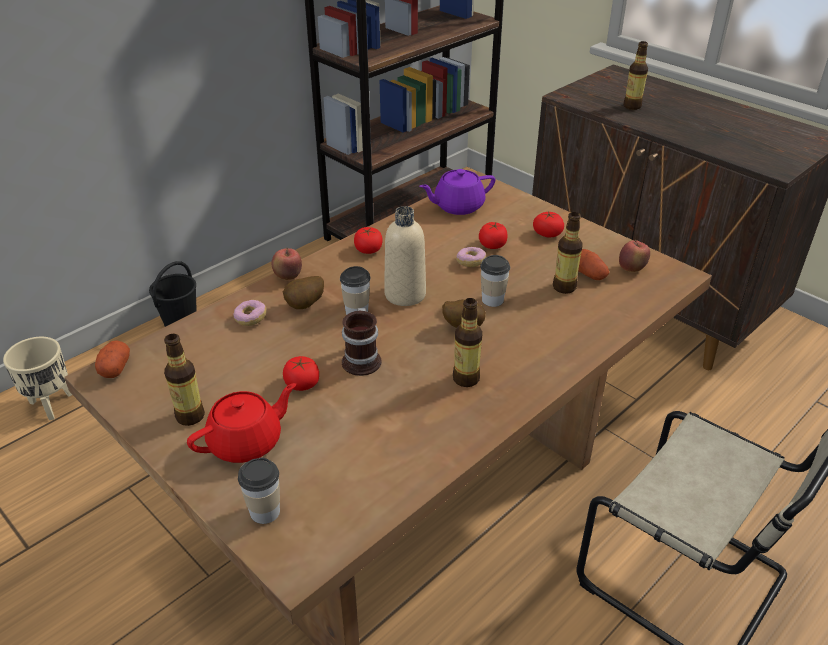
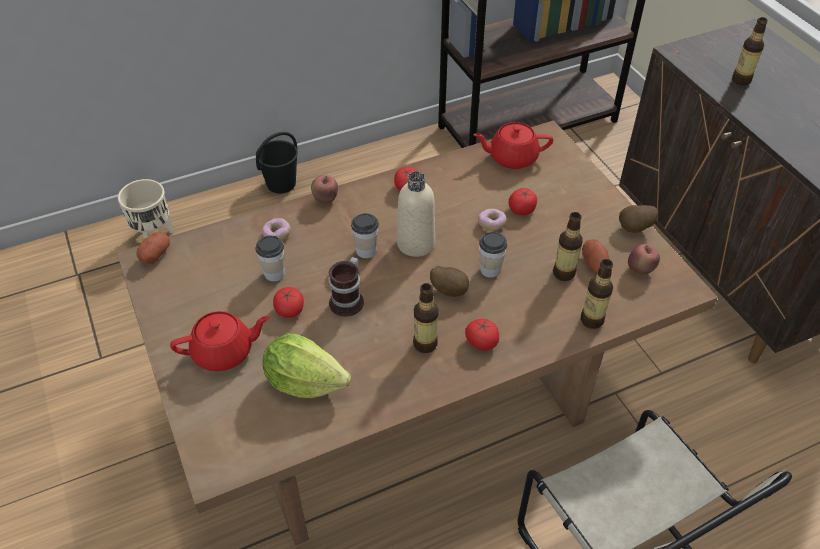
camera: 20 degrees right, 10 degrees up
(190, 416) = (192, 315): bottle -> bottle (592, 320)
(265, 512) = (211, 417): cup -> cup (274, 273)
(305, 306) = (326, 233): potato -> potato (635, 229)
(356, 447) = (304, 381): none -> lettuce
(457, 206) = (512, 157): purple teapot -> red teapot
(547, 234) = (581, 209): tomato -> tomato (481, 342)

